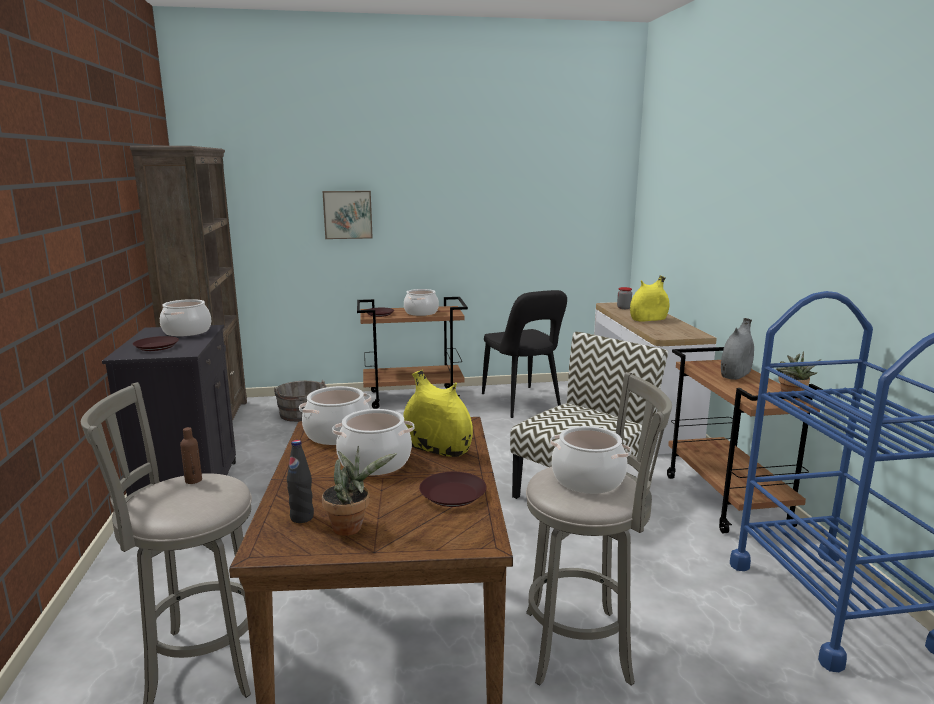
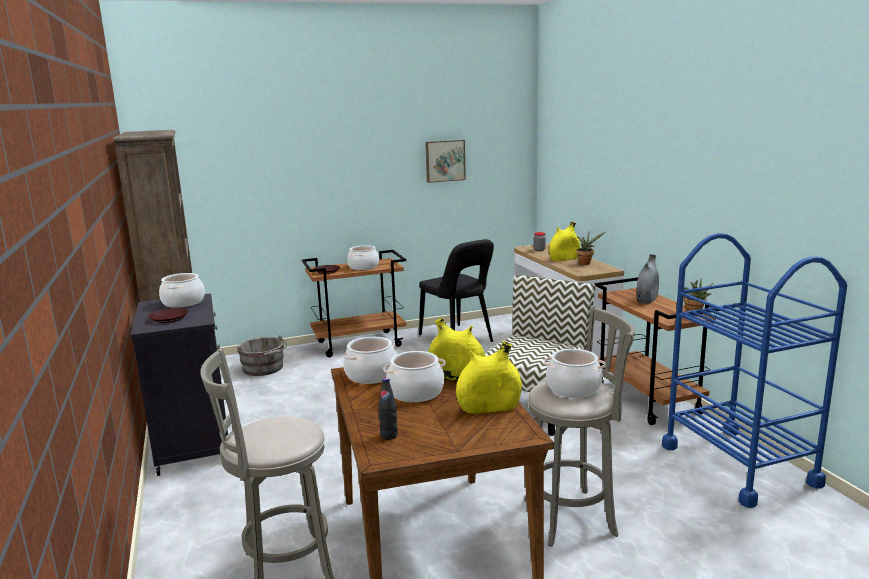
camera: 10 degrees left, 0 degrees up
(193, 480) = (272, 422): brown bottle -> none
(348, 214) = (289, 182): picture -> picture (444, 160)
(352, 527) = (430, 437): potted plant -> potted plant (586, 263)
(453, 494) = (489, 408): brown plate -> yellow vase

